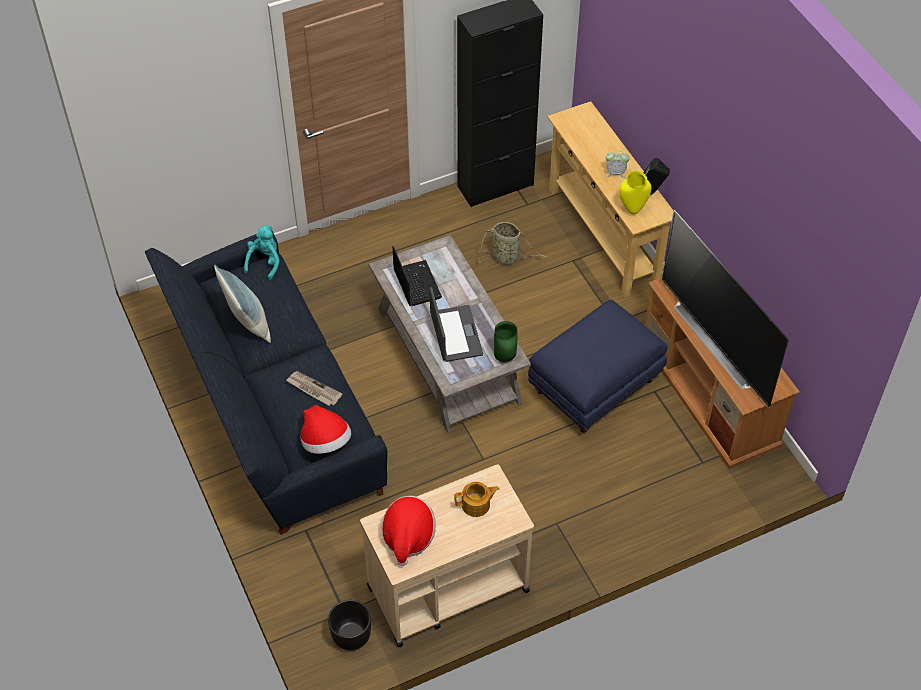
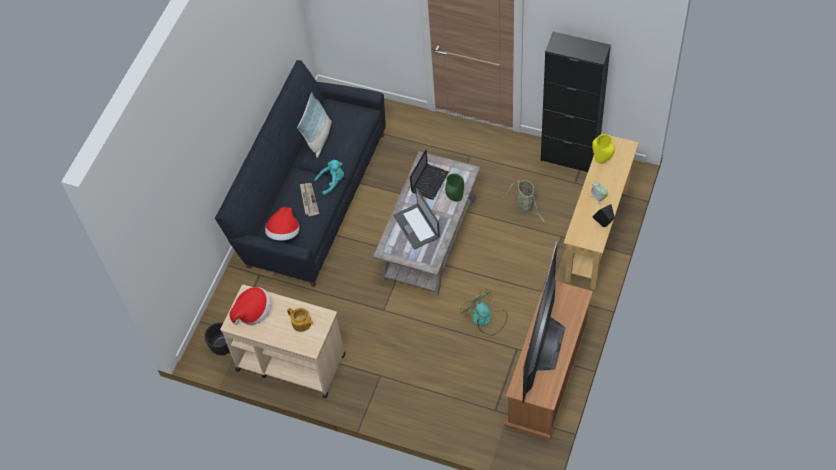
camera: 50 degrees right, 5 degrees up
(265, 262) = (363, 110): turquoise plush toy -> turquoise plush toy (332, 182)
(455, 334) = (417, 226): laptop -> laptop turned 120 degrees clockwise
(504, 358) = (426, 260): green vase -> green vase (455, 198)
(593, 388) = (485, 319): blue ottoman -> fan
(632, 210) = (580, 228): yellow vase -> yellow vase (601, 160)

